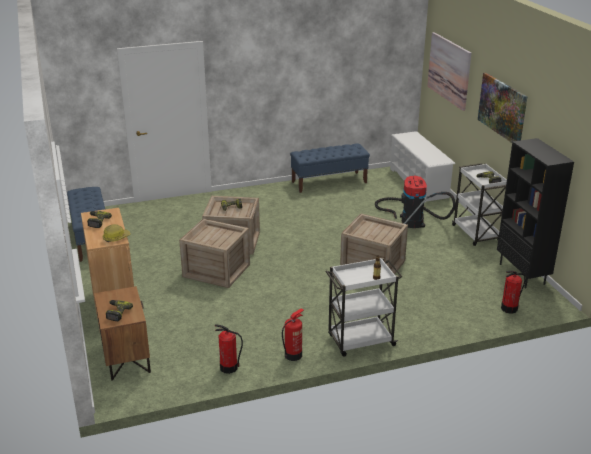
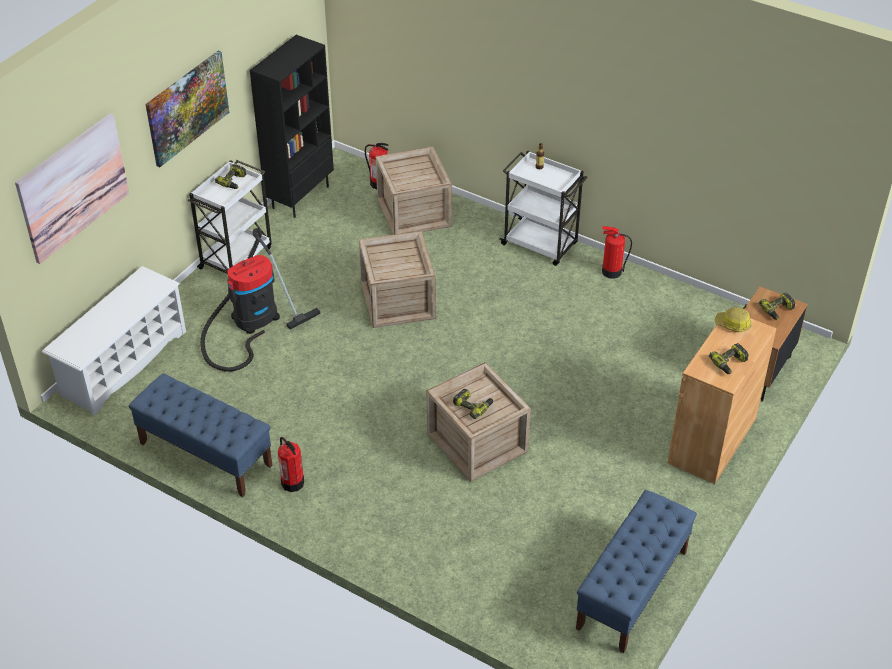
camera: 130 degrees left, 15 degrees up
(217, 271) = (551, 411): crate -> crate (414, 211)
(229, 368) = (678, 298): fire extinguisher -> fire extinguisher (292, 482)

